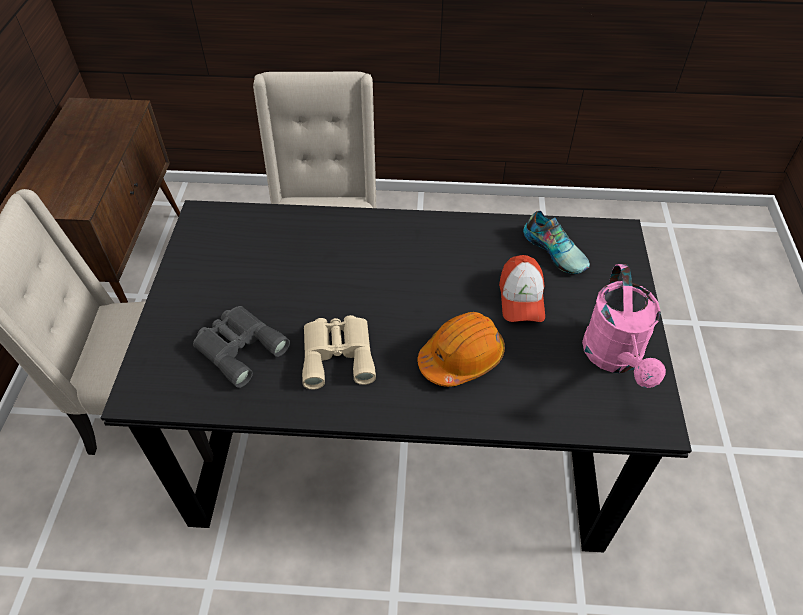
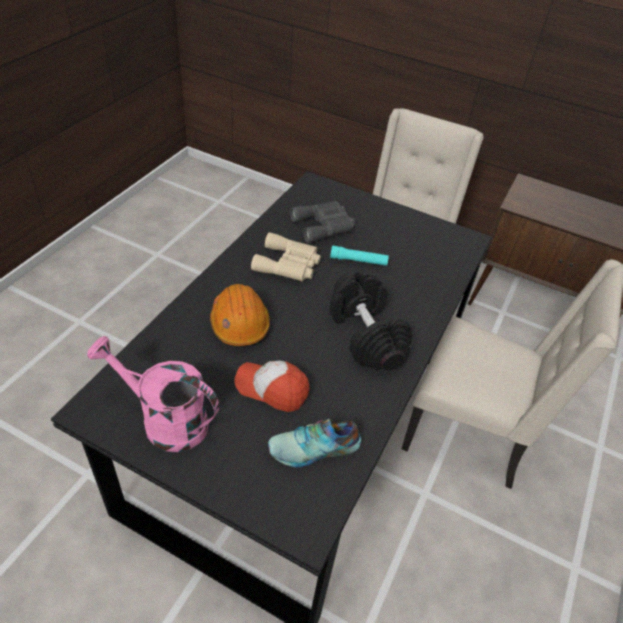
camera: 110 degrees right, 5 degrees down
(293, 293) = (358, 261): none -> turquoise flashlight
(407, 256) = (365, 335): none -> black dumbbell

